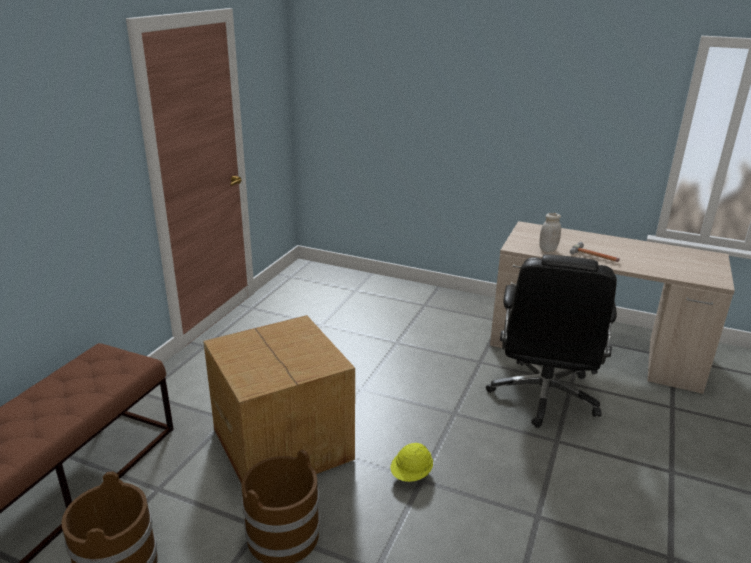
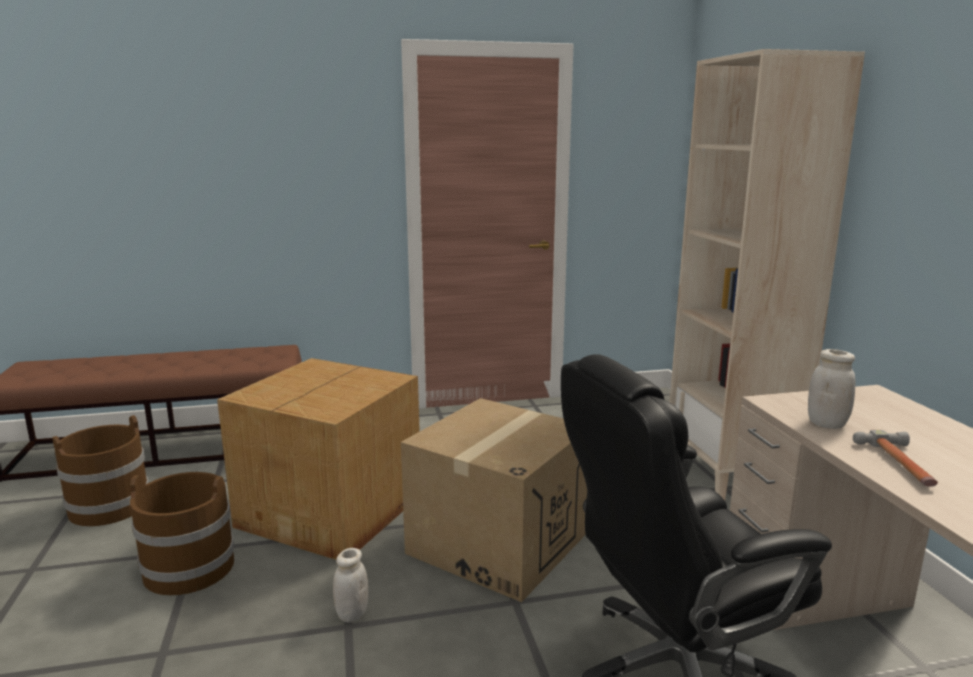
camera: 55 degrees right, 10 degrees down
(396, 394) = (498, 542): none -> cardboard box
(411, 474) = (352, 614): yellow hard hat -> white jar
(415, 296) = (730, 474): none -> beige bookcase

